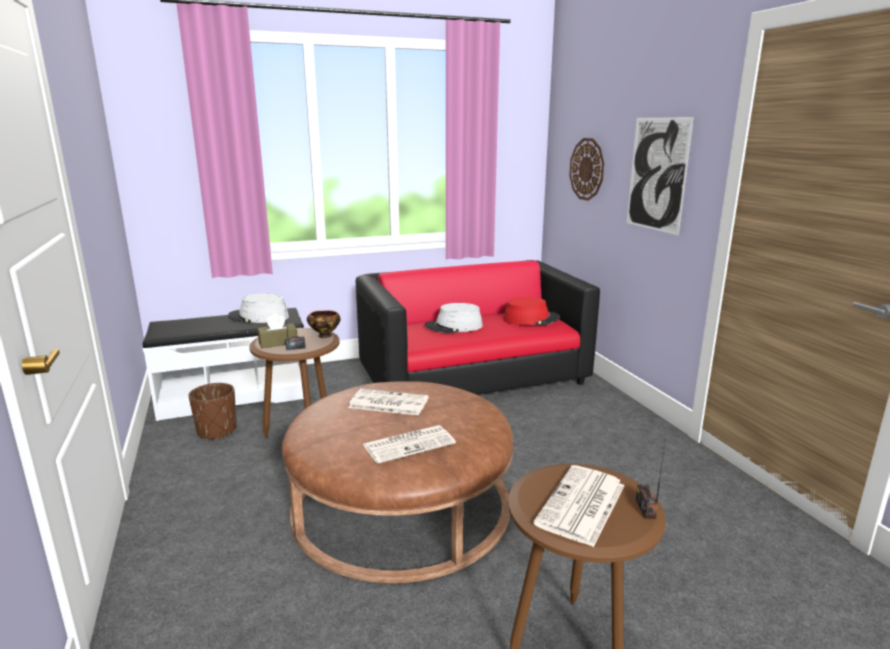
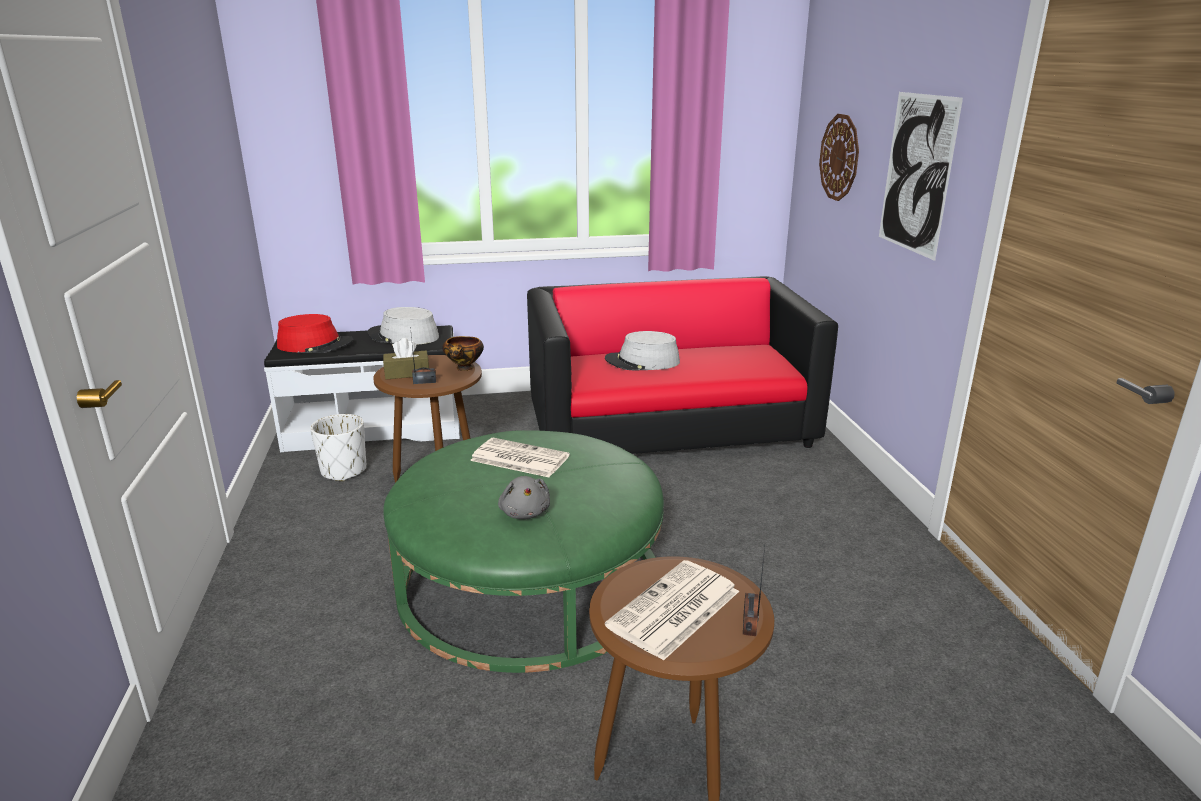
camera: 10 degrees right, 5 degrees up
(217, 431) = (344, 471): brown planter -> white planter
(401, 503) = (529, 579): brown ottoman -> green ottoman
(409, 444) = (525, 512): newspaper -> grey plush toy
(531, 319) = (747, 357): red hat -> red hat (315, 344)

